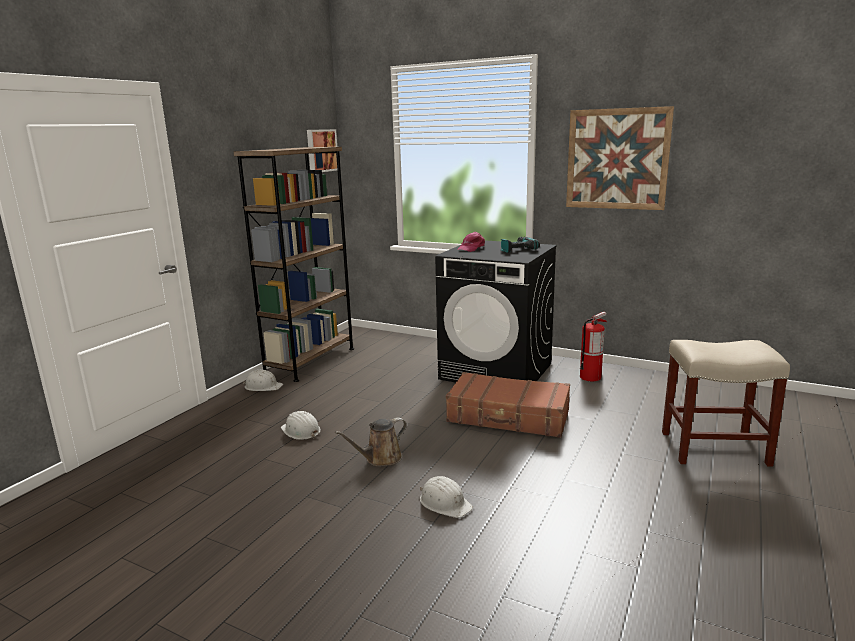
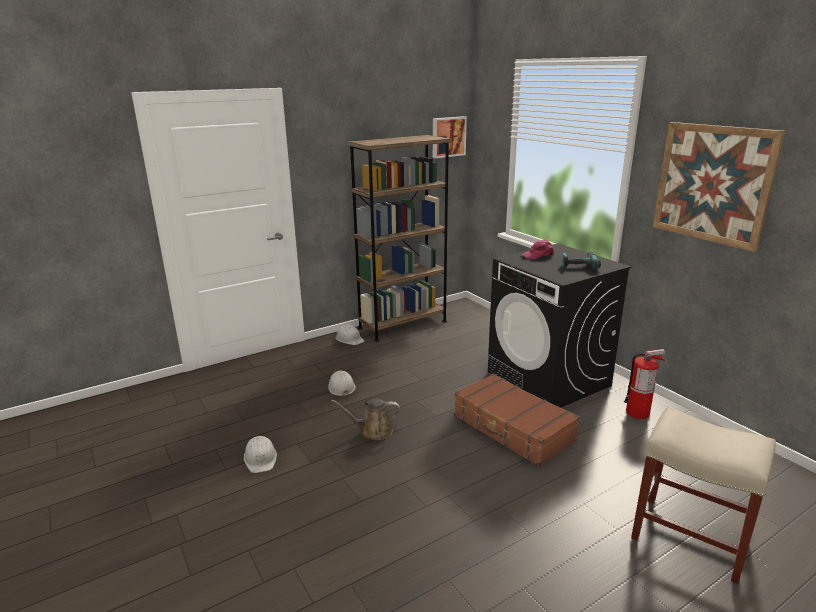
camera: 30 degrees right, 5 degrees up
(445, 503) = (383, 488): white hard hat -> white hard hat (260, 458)

